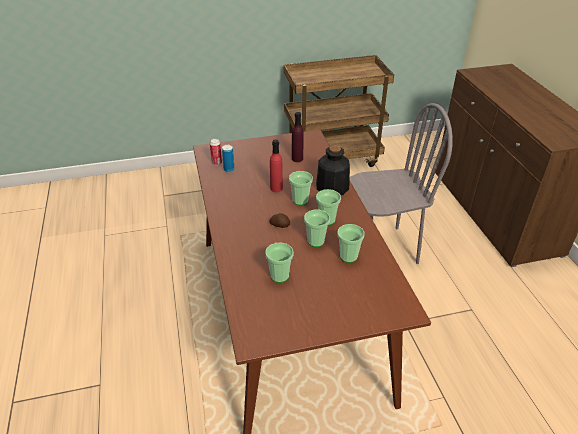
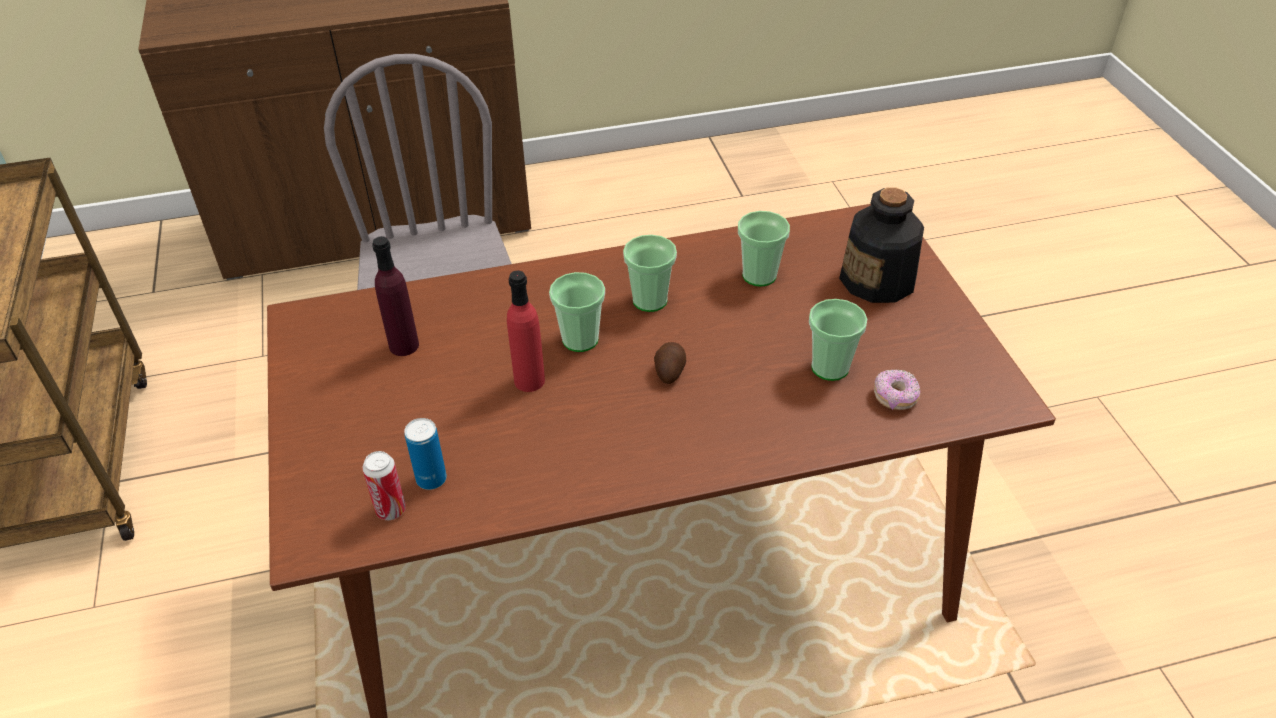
camera: 90 degrees left, 5 degrees up
(257, 297) = (895, 397): none -> donut
(316, 241) = (719, 317): cup -> none
(332, 187) = (534, 290): bottle -> bottle (878, 280)

